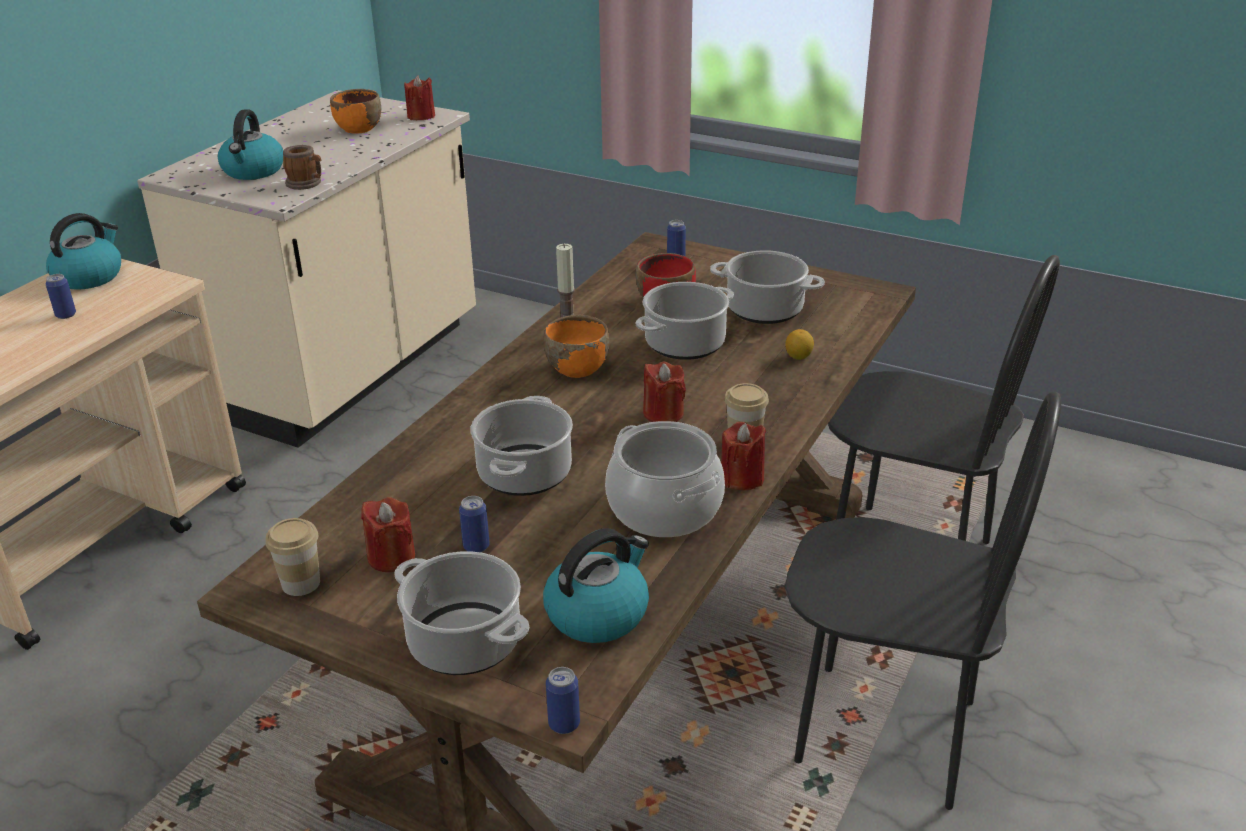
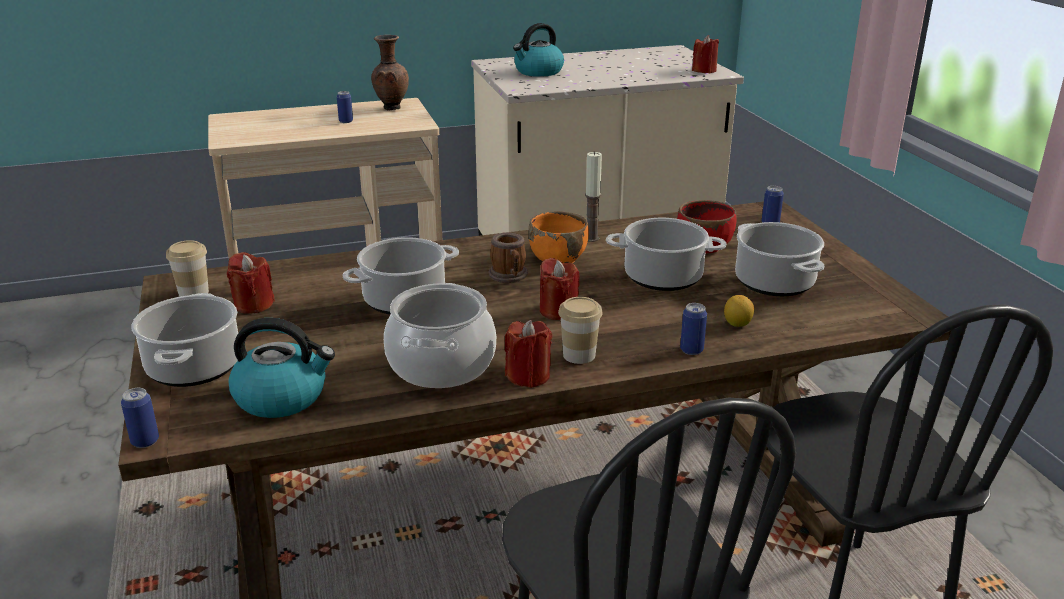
camera: 45 degrees right, 5 degrees down
(89, 276) = (391, 108): kettle -> brown vase
(307, 183) = (553, 86): mug -> mug (509, 276)
(358, 129) = (648, 67): orange bowl -> none
(476, 546) = (301, 323): can -> can (691, 350)

